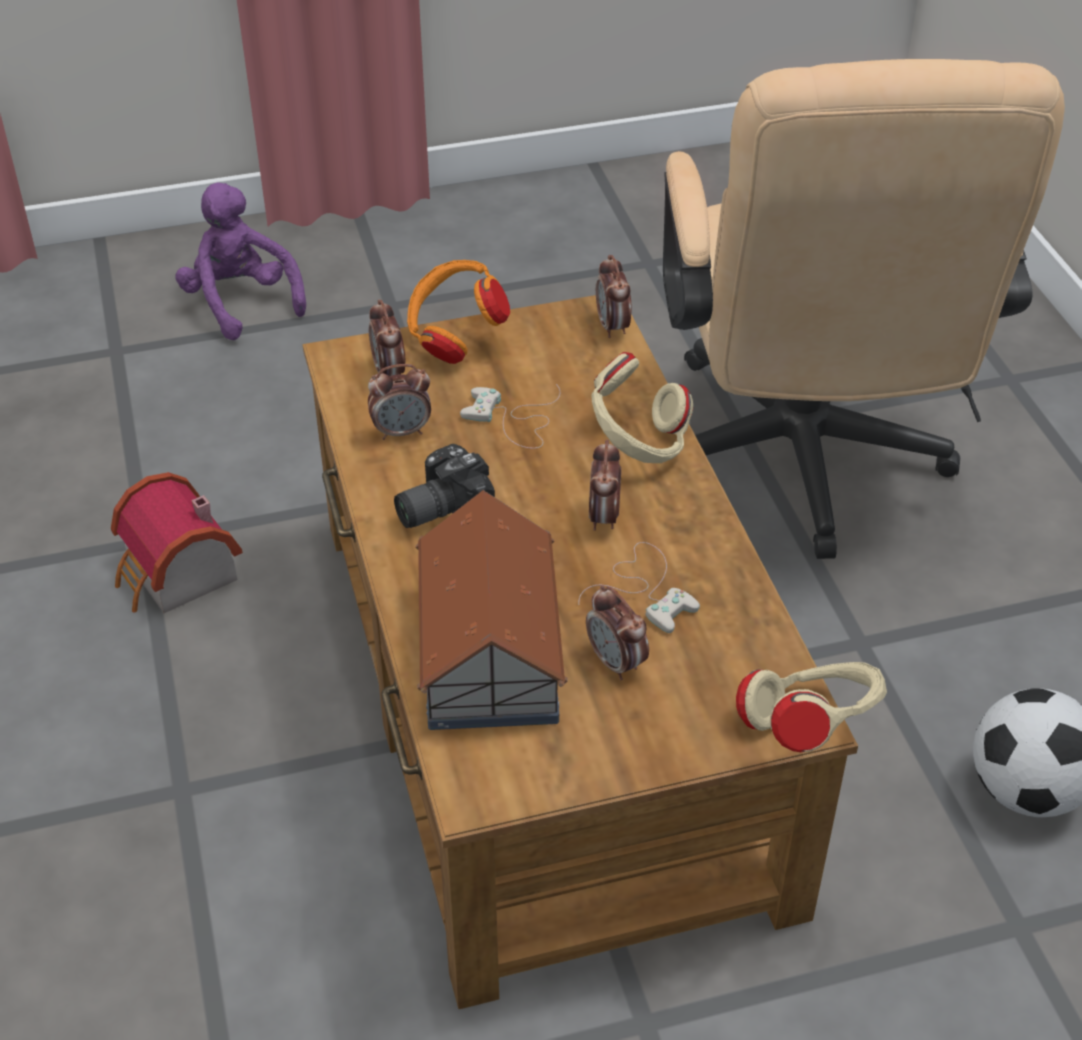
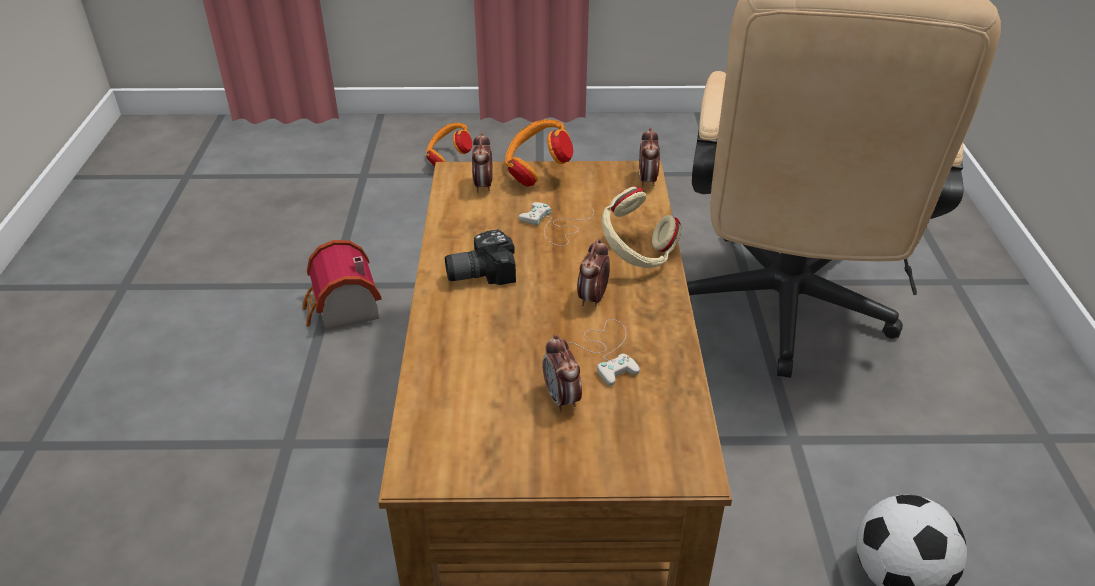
camera: 15 degrees right, 5 degrees down
(241, 302) = (448, 160): purple plush toy -> orange headphones
(402, 431) = (475, 222): alarm clock -> none
(488, 653) = (471, 374): toy house -> none
(810, 728) = (696, 478): beige headphones -> none

